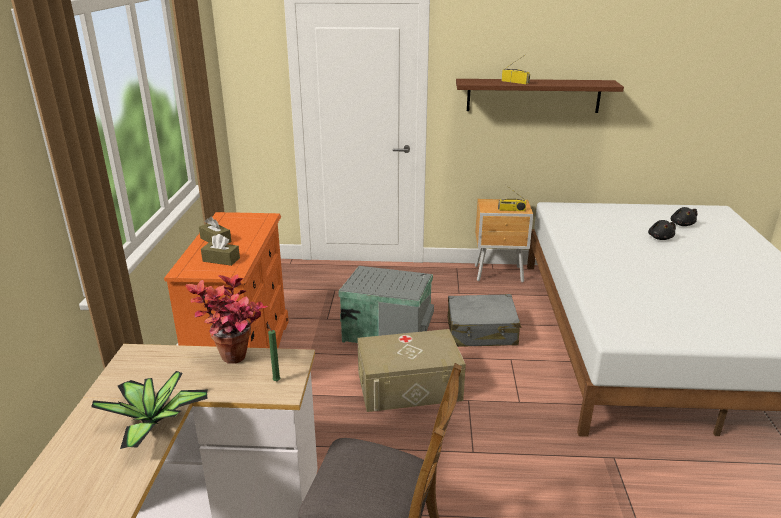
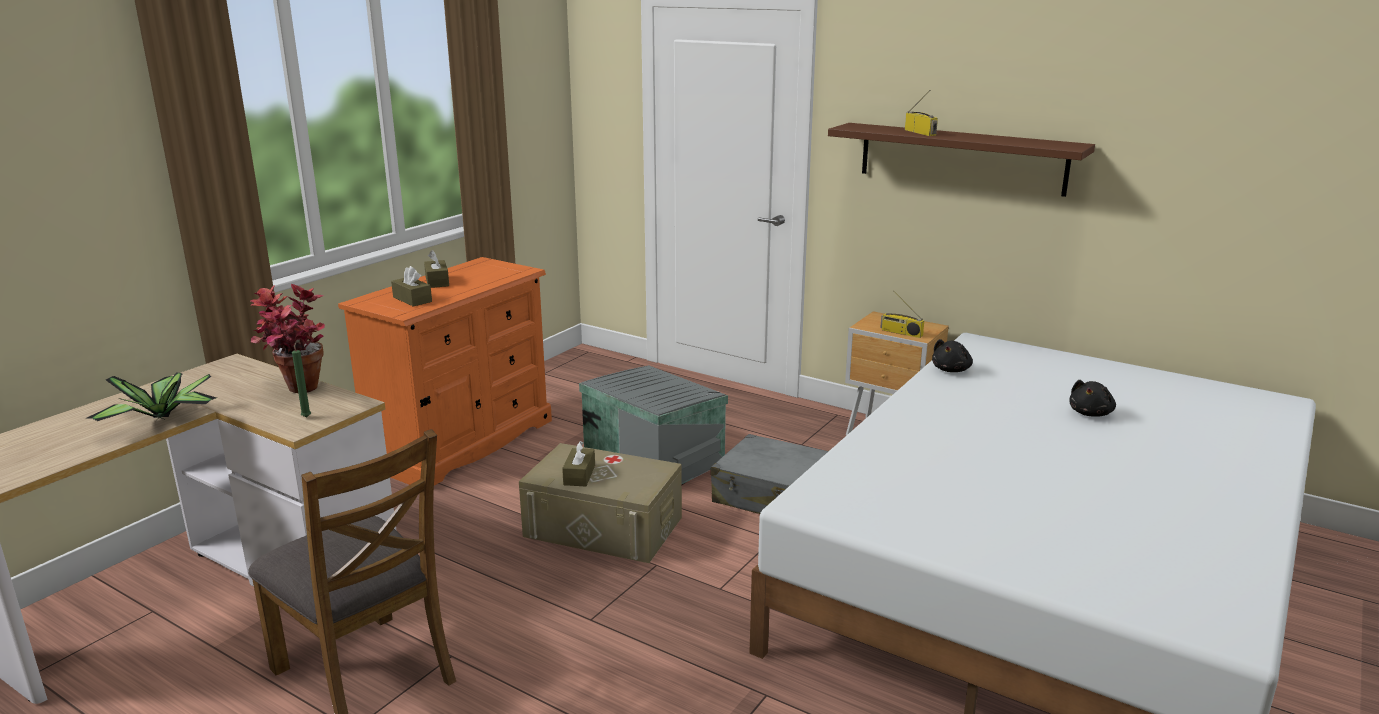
camera: 30 degrees right, 5 degrees down
(399, 357) = (579, 475): none -> brown tissue box
(682, 224) = (1165, 405): black plush toy -> black plush toy (951, 370)

